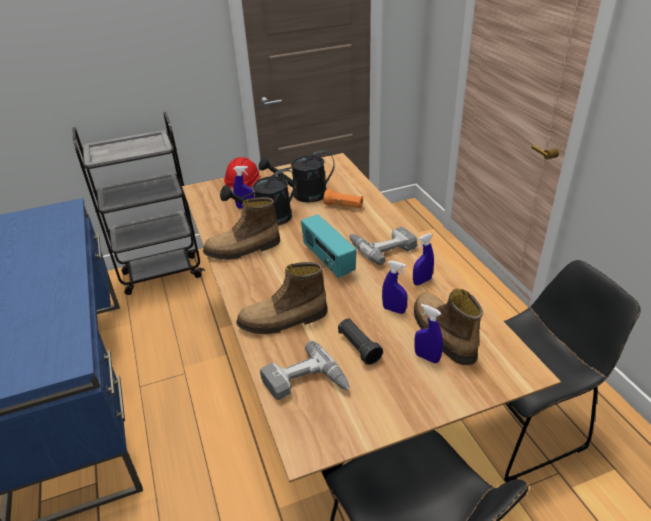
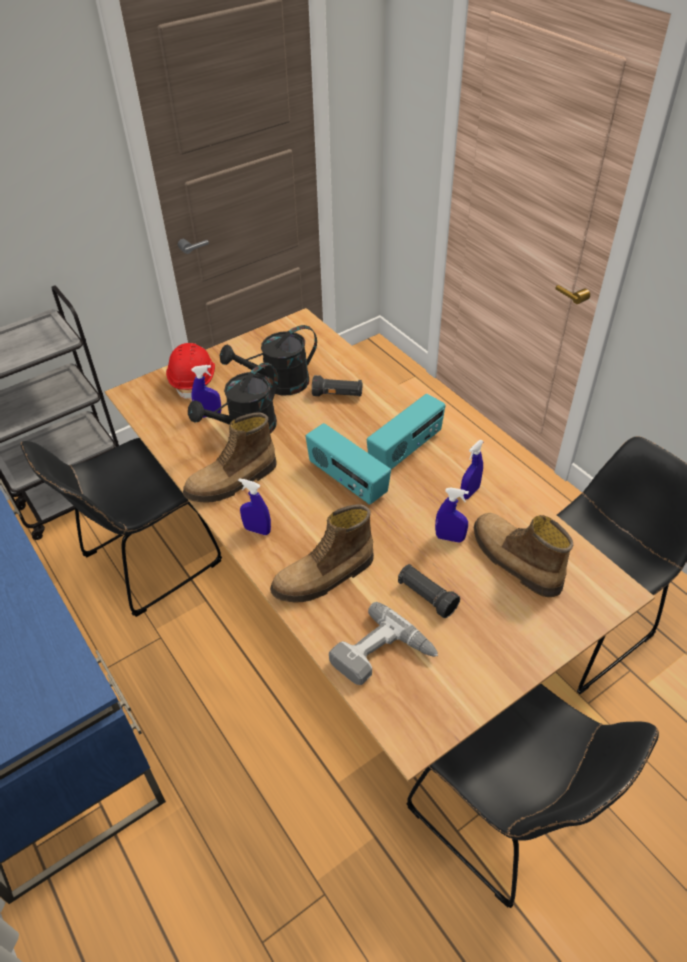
camera: 15 degrees left, 10 degrees up
(194, 322) = (146, 563): none -> black chair
(344, 206) = (338, 395): orange flashlight -> black flashlight
(381, 247) = (406, 450): power drill -> radio
(427, 357) = (507, 595): blue spray bottle -> blue spray bottle (257, 530)

